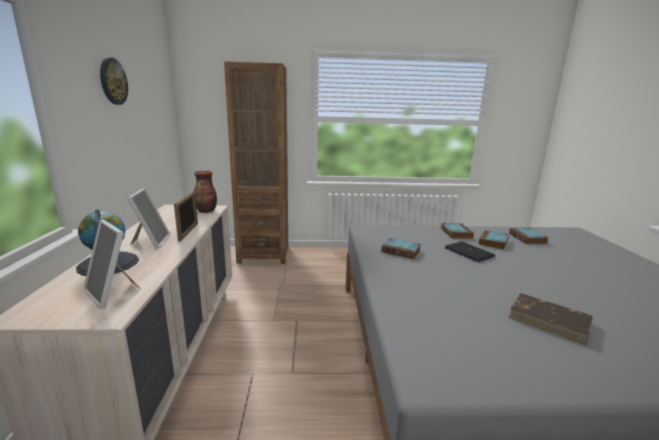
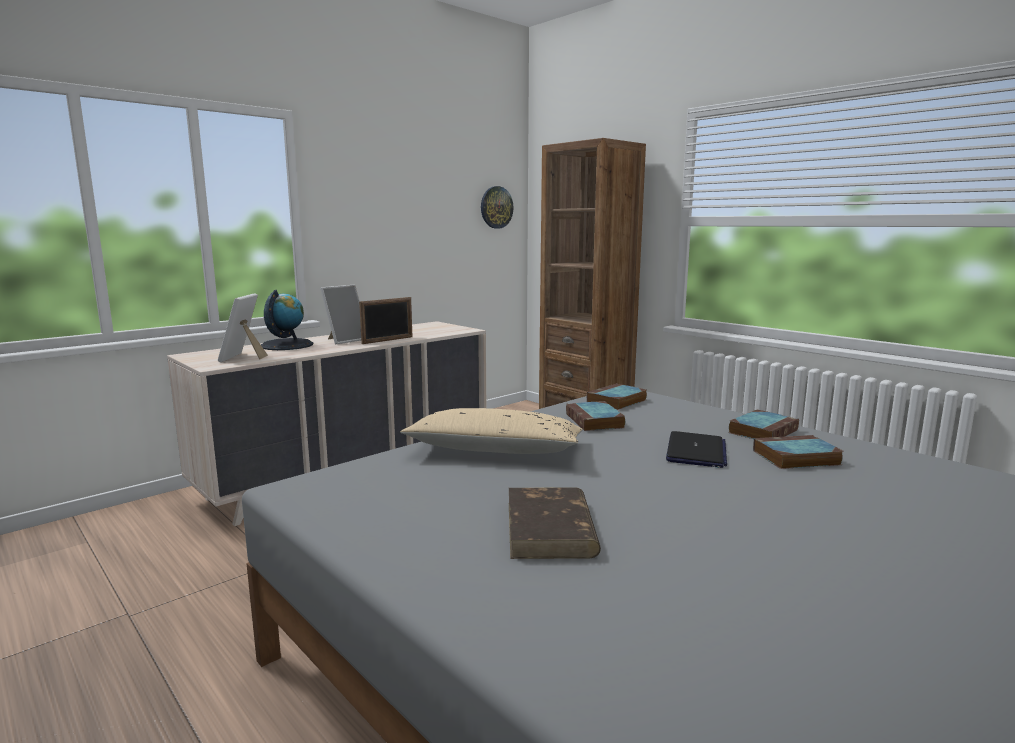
camera: 50 degrees right, 5 degrees down
(113, 81) = (400, 180): wall clock -> wall clock (496, 207)
(206, 211) = (451, 330): vase -> none
(420, 289) = (495, 450): none -> beige pillow
(528, 238) = (906, 477): book -> book (616, 401)

